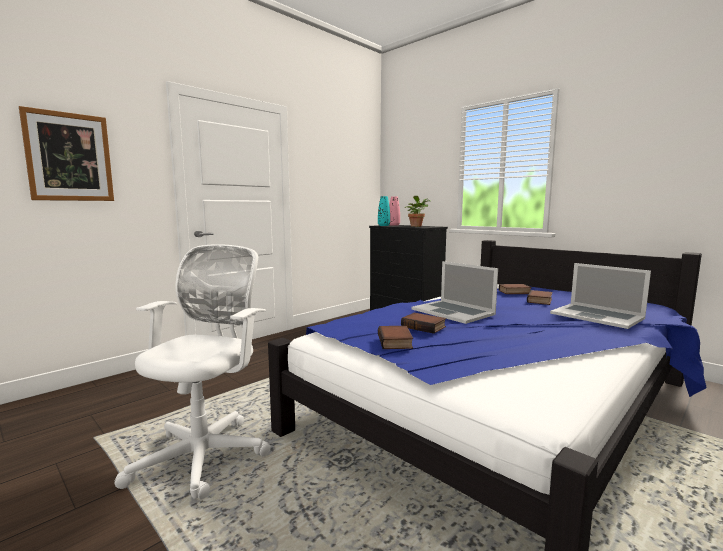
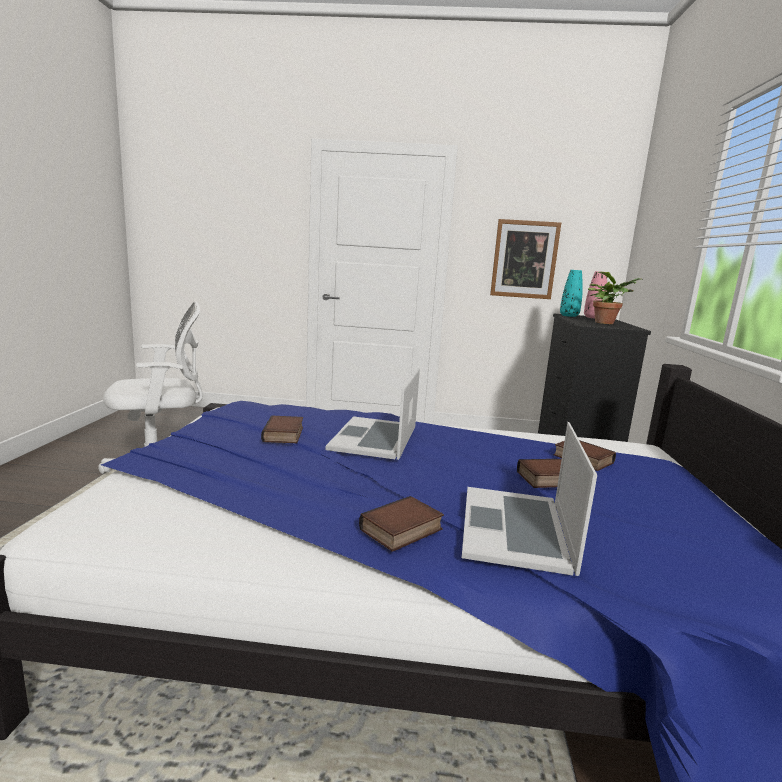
camera: 50 degrees right, 5 degrees up
(69, 157) = (226, 219): picture -> picture (524, 259)
(396, 342) = (212, 432): book -> book (402, 531)

